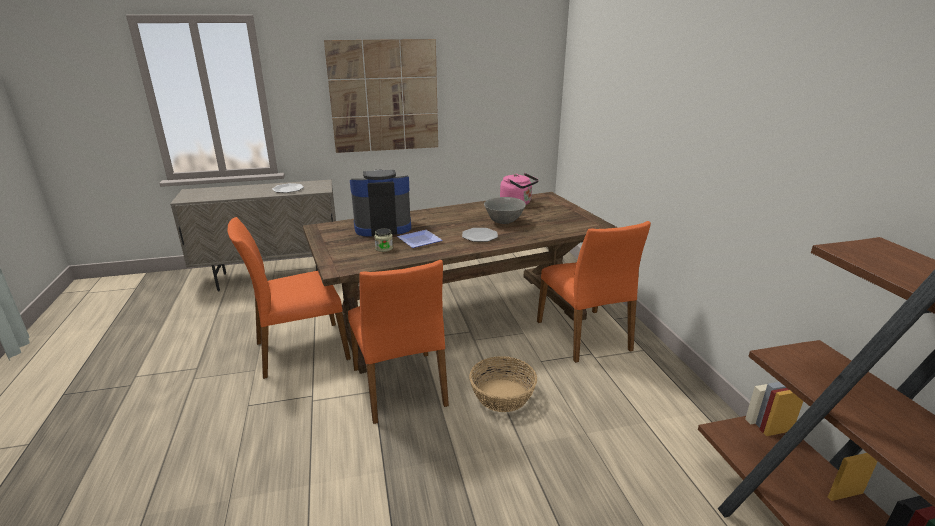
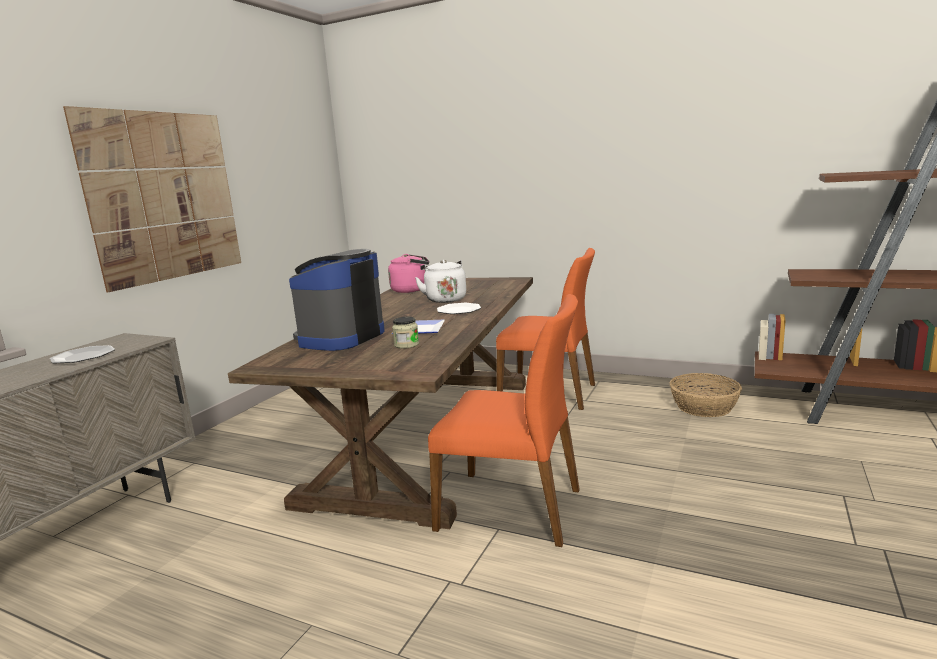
camera: 50 degrees left, 10 degrees down
(300, 350) = (325, 564): orange chair -> none
(503, 395) = (594, 456): basket -> basket (704, 407)
(504, 222) = (444, 299): grey bowl -> white kettle

